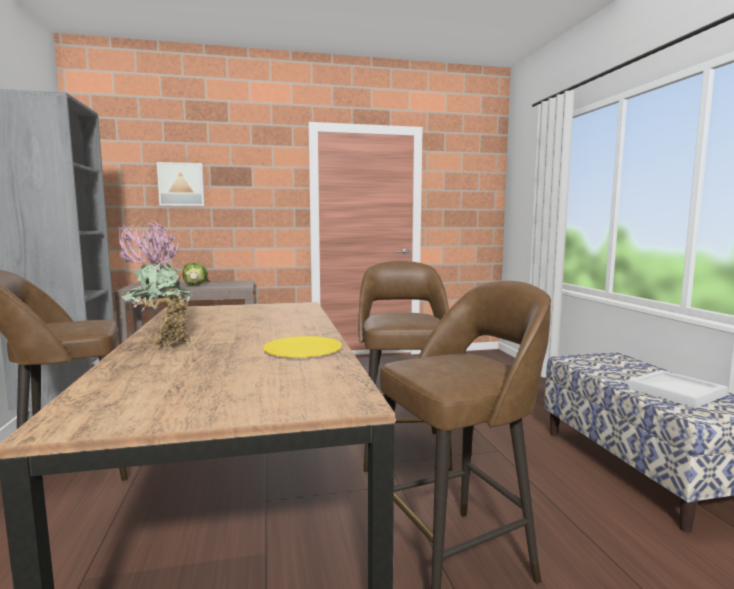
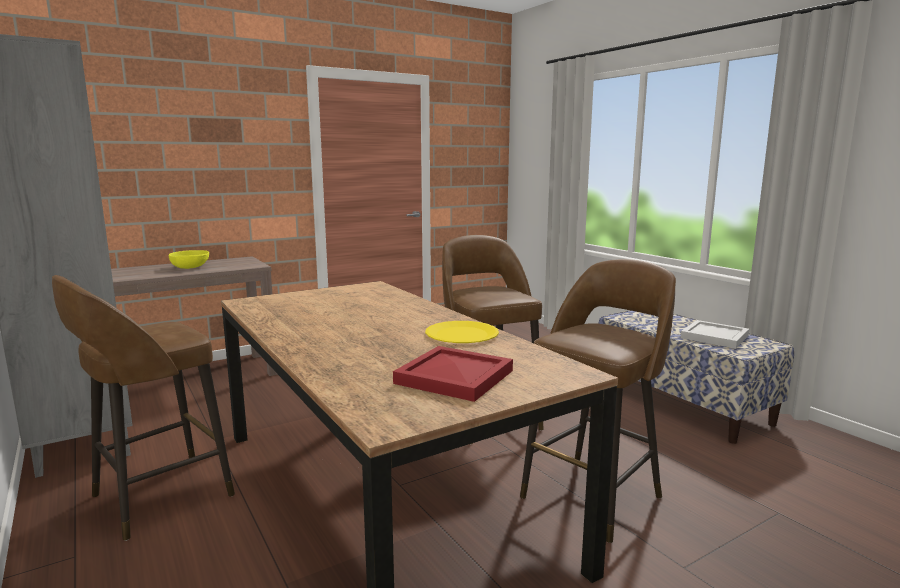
camera: 20 degrees left, 5 degrees up
(161, 344) = (314, 344): potted plant -> none
(181, 184) = (153, 140): picture -> none
(195, 285) = (191, 267): lettuce -> yellow bowl
(217, 388) = (455, 377): none -> red tray

